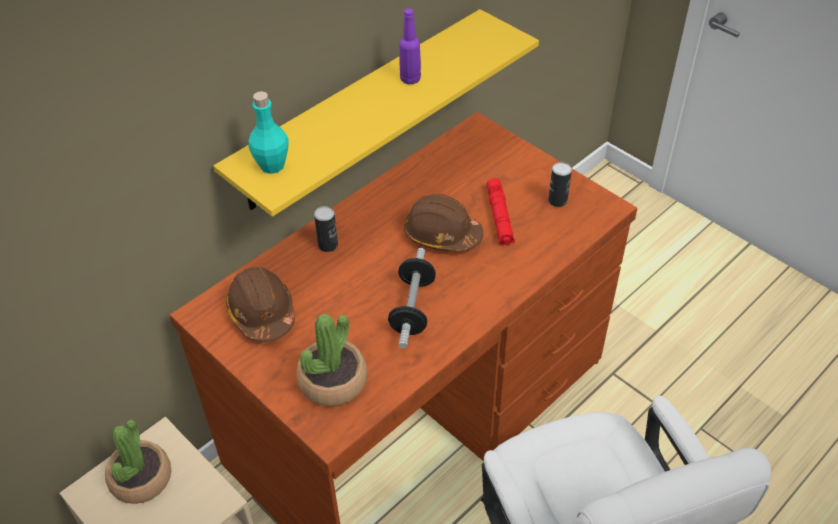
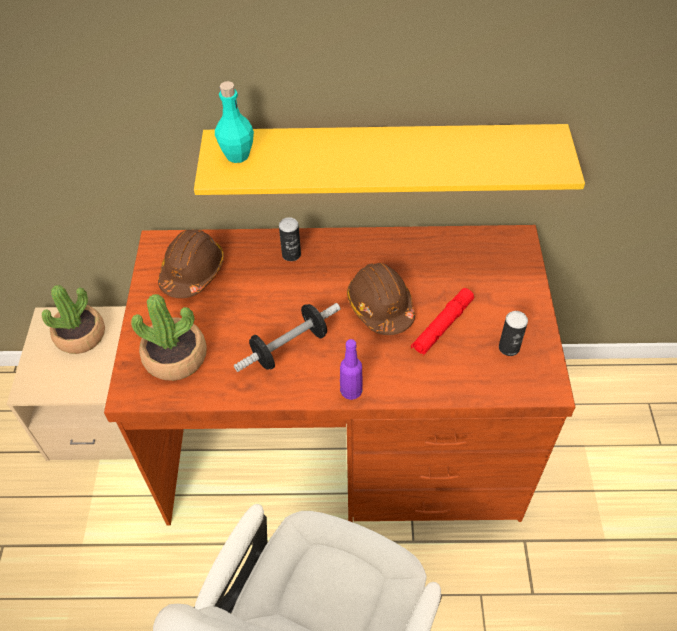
camera: 45 degrees right, 5 degrees up
(410, 79) = (425, 150): purple bottle -> purple bottle (351, 391)

